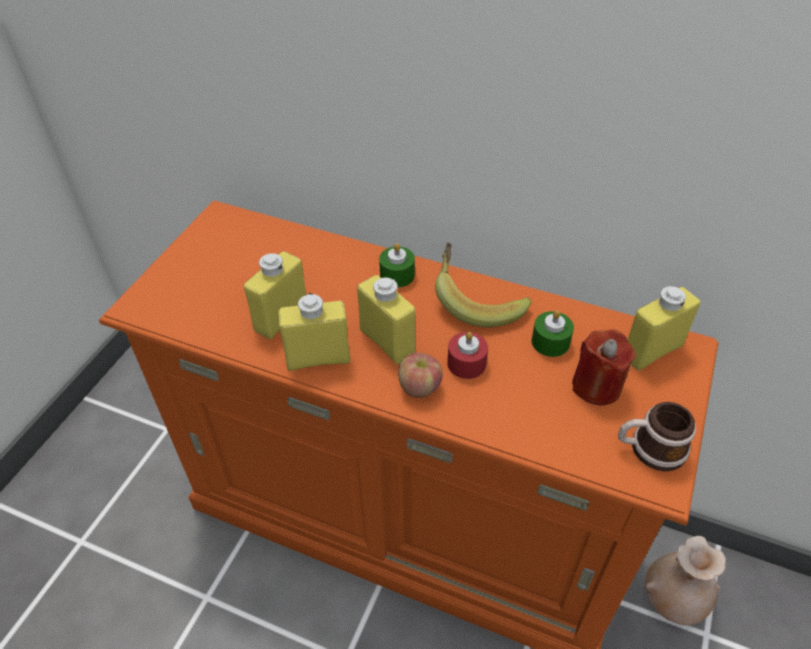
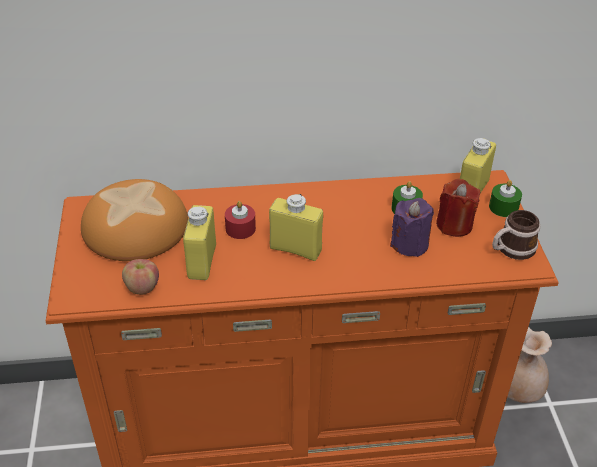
camera: 30 degrees left, 5 degrees down
(247, 255) = (134, 228): none -> bread
(318, 358) = (254, 279): yellow bottle -> none
(397, 275) = (266, 202): green candle -> green candle (503, 207)
(419, 387) = (341, 269): apple -> apple (142, 287)
(466, 363) = (361, 242): red candle -> red candle (240, 228)
(477, 301) = (337, 199): banana -> none
(522, 388) = (409, 244): none -> purple candle

